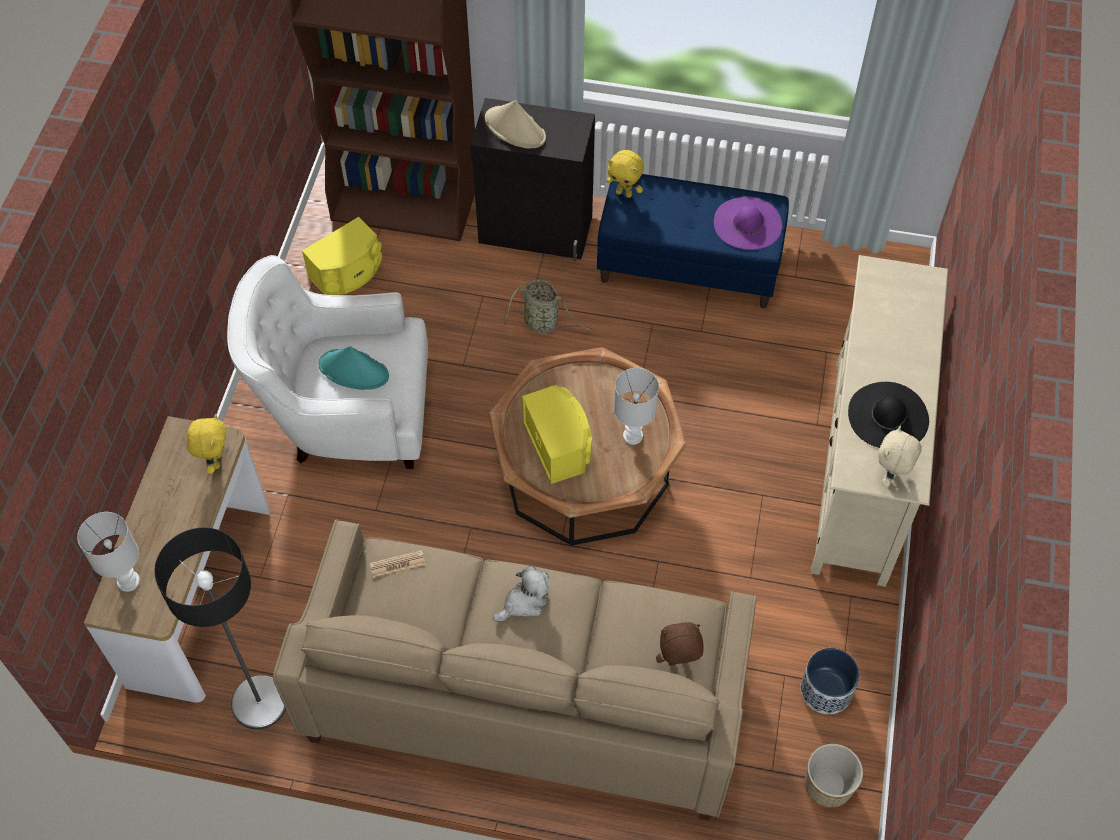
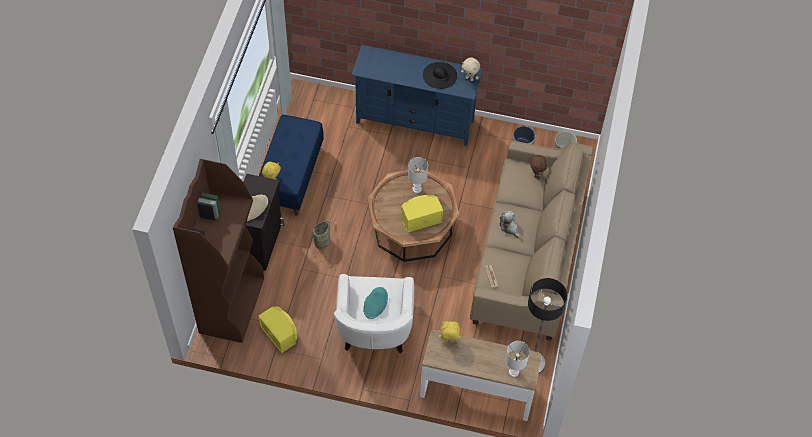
camera: 90 degrees left, 0 degrees up
(747, 223) = (297, 132): purple hat -> none
(861, 471) = (415, 121): beige tv stand -> blue tv stand

